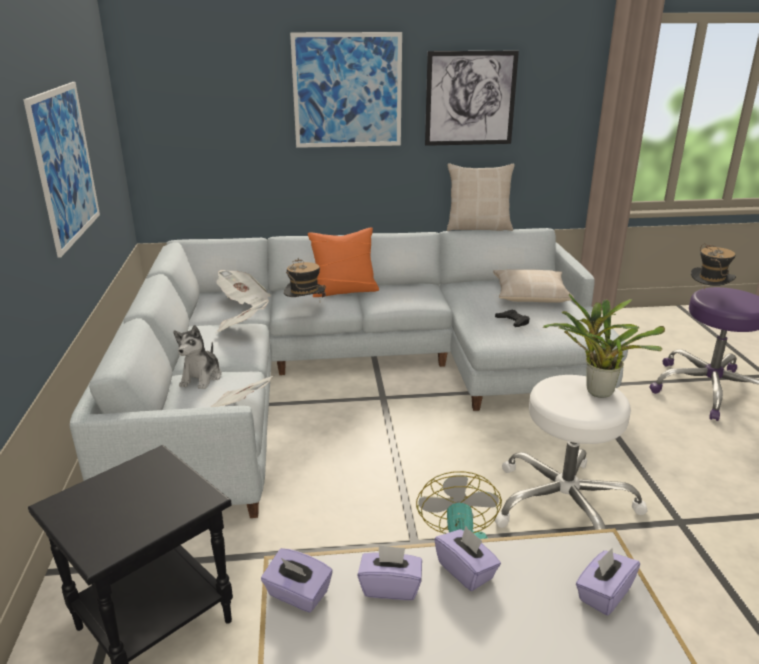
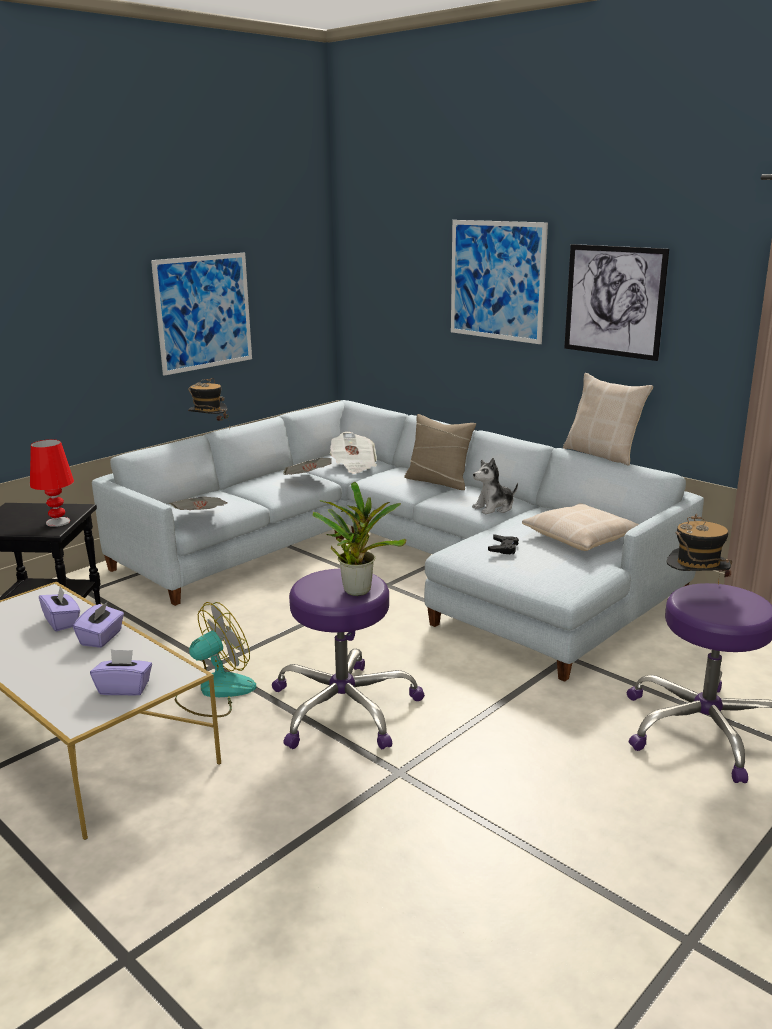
camera: 50 degrees right, 5 degrees down
(181, 487) = (57, 522): none -> red table lamp
(201, 377) = (225, 496): plush toy -> plush toy (494, 508)
(297, 595) = (30, 601): purple tissue box -> none
(305, 309) = (376, 483): hat -> hat (209, 429)
(344, 291) = (438, 481): orange pillow -> beige pillow
(564, 505) = (344, 708): white stool -> purple stool

